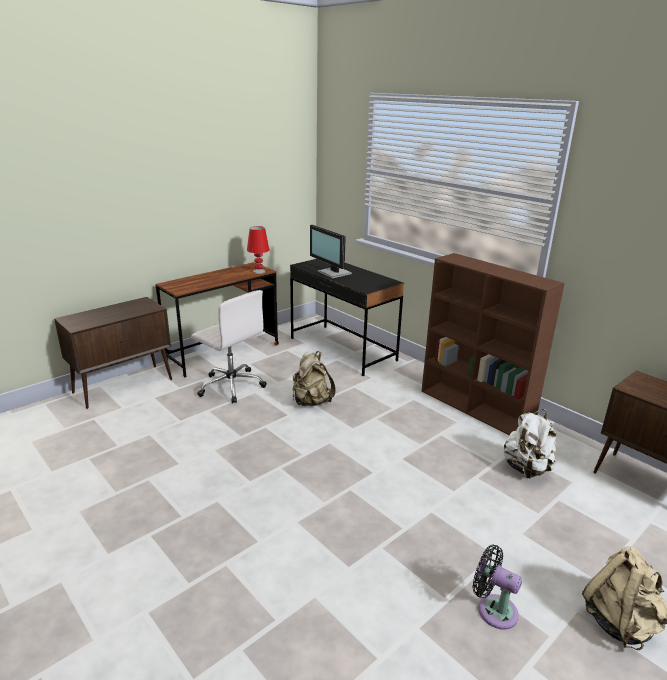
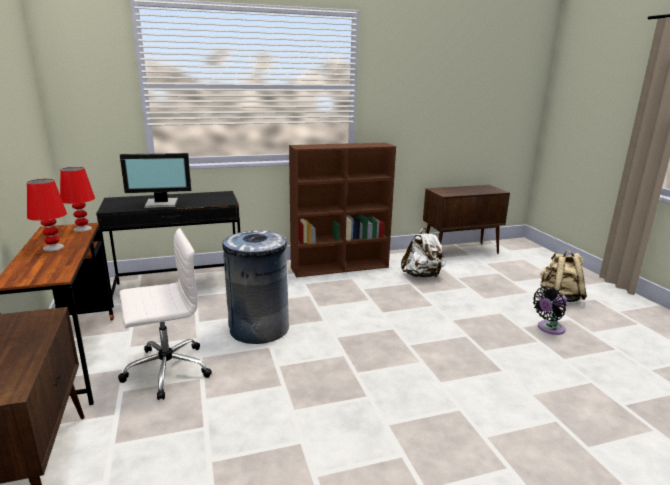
camera: 65 degrees left, 5 degrees down
(221, 276) = (53, 248): none -> red table lamp
(311, 402) = (258, 329): beige backpack -> grey trash can

